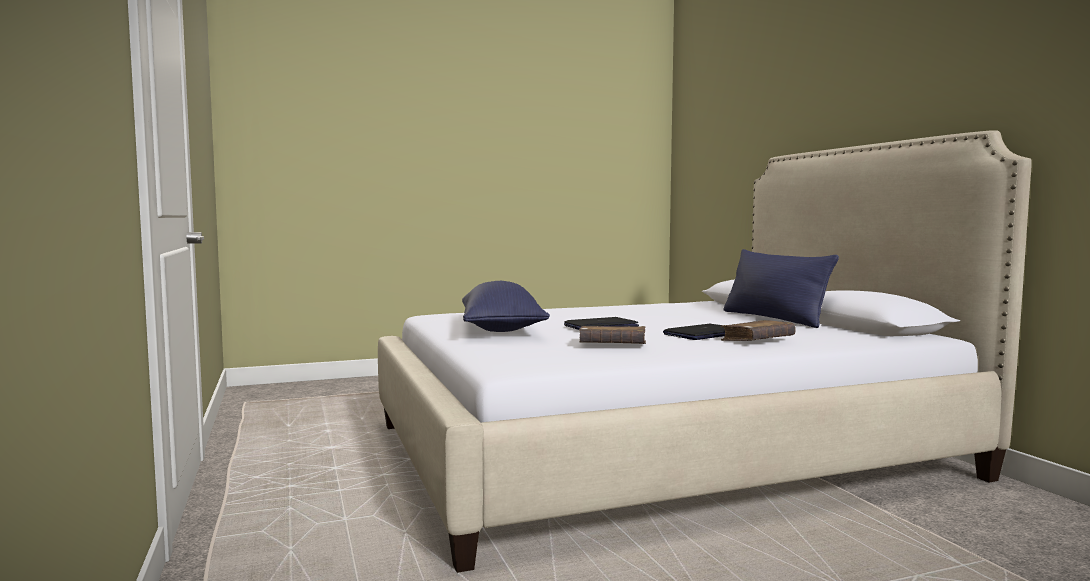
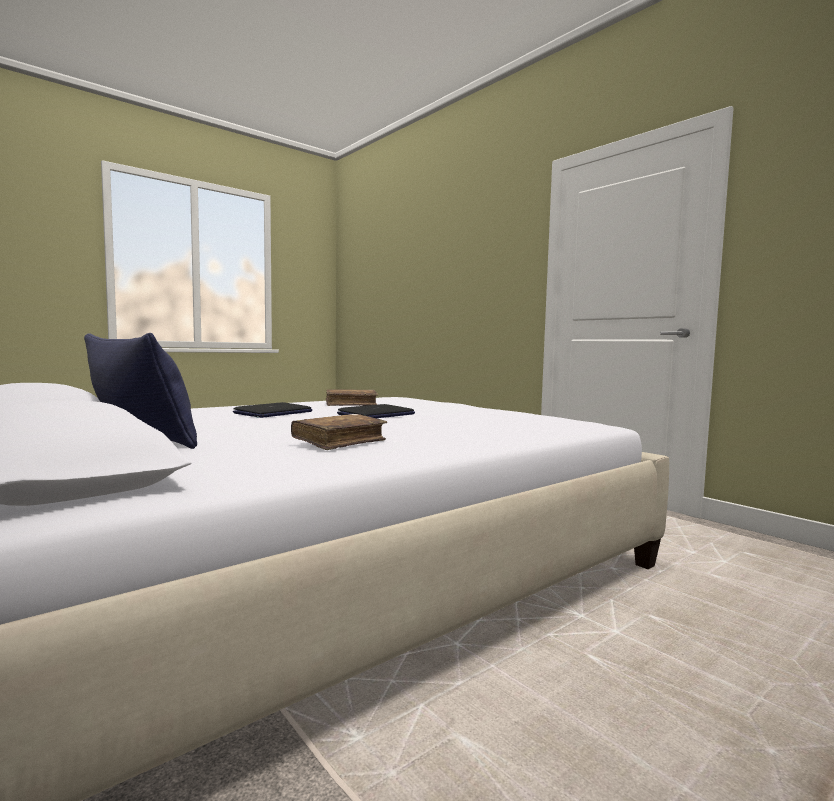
camera: 160 degrees right, 0 degrees up
(502, 329) = (463, 411): blue pillow -> none
(757, 340) = (228, 409): brown book -> brown book (339, 442)

